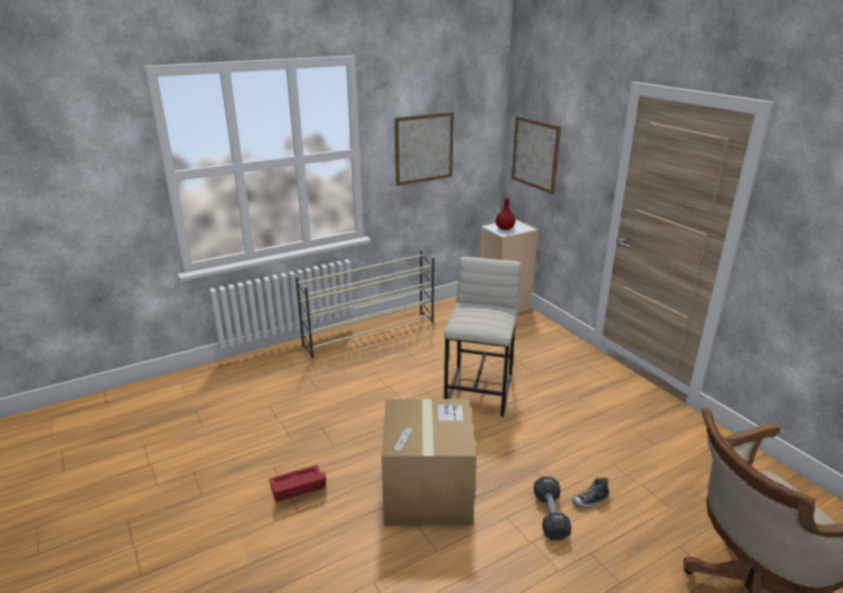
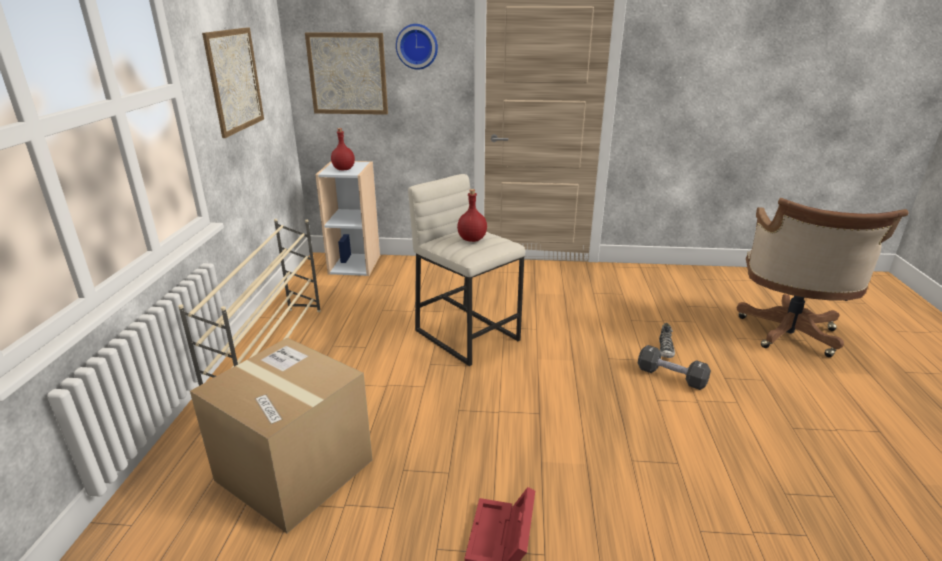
camera: 55 degrees left, 0 degrees up
(427, 492) = (590, 432): cardboard box -> cardboard box (294, 470)
(480, 314) = (472, 239): none -> red bottle
(581, 143) = (417, 46): none -> wall clock

